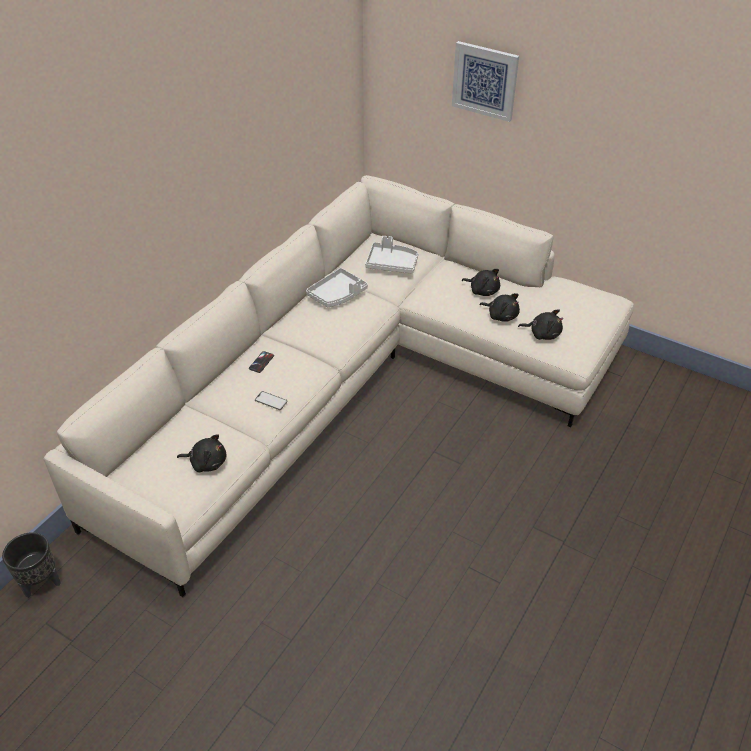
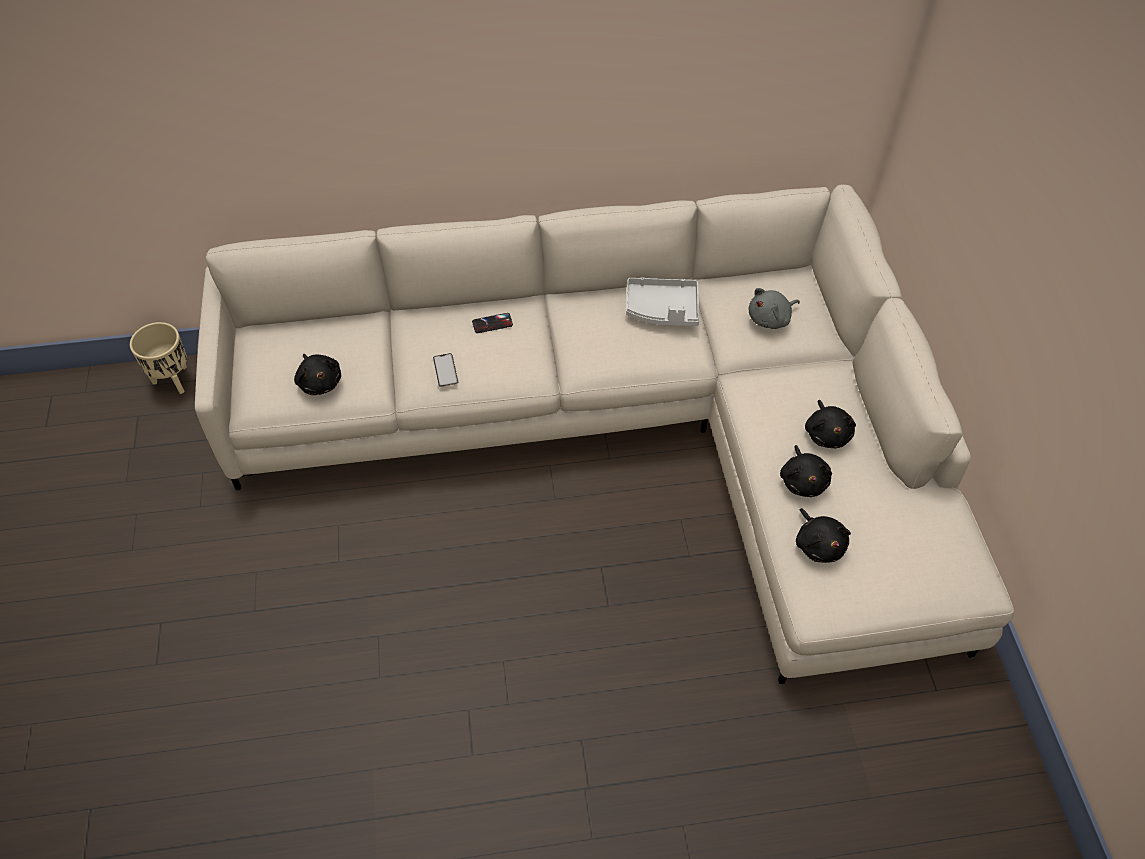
camera: 50 degrees right, 10 degrees up
(41, 583) = (174, 380): black planter -> beige planter
(392, 264) = (771, 319): grey tray -> grey plush toy
(485, 81) = (1014, 148): picture -> none

